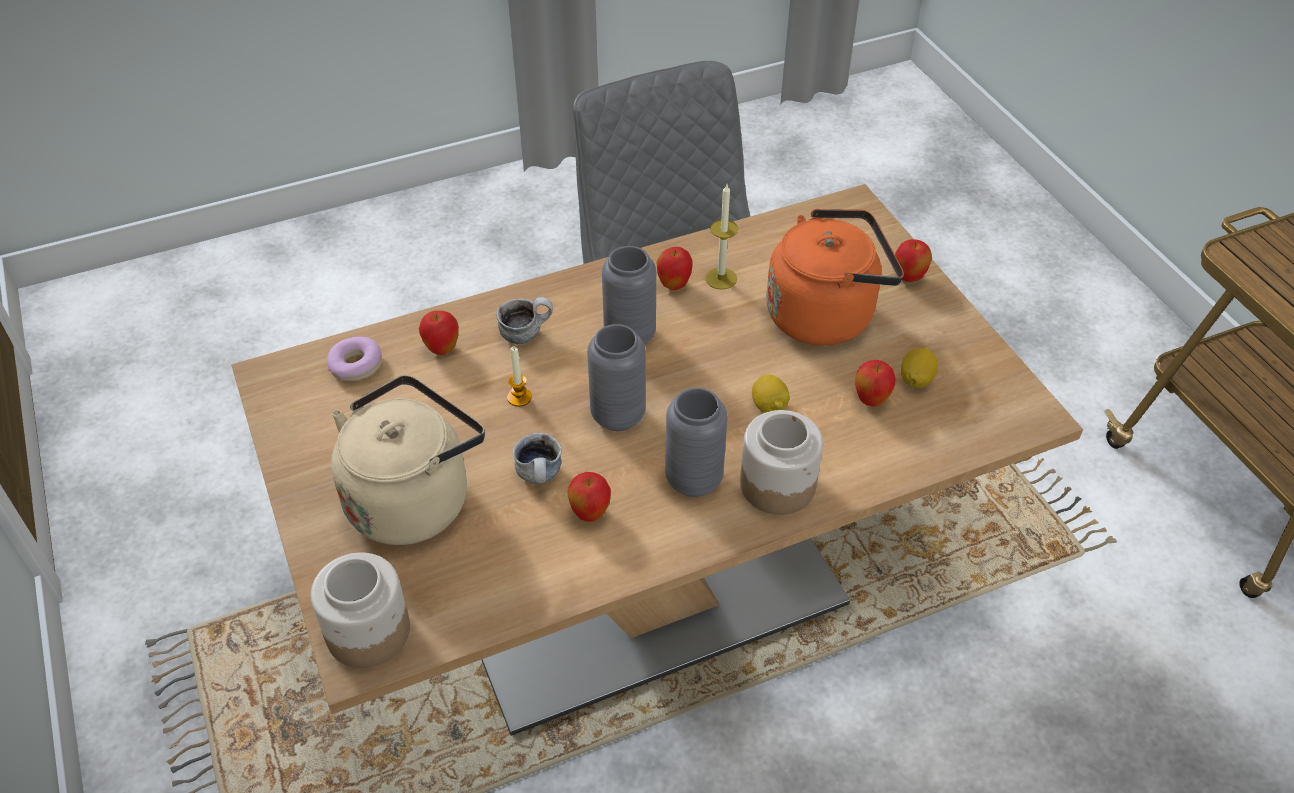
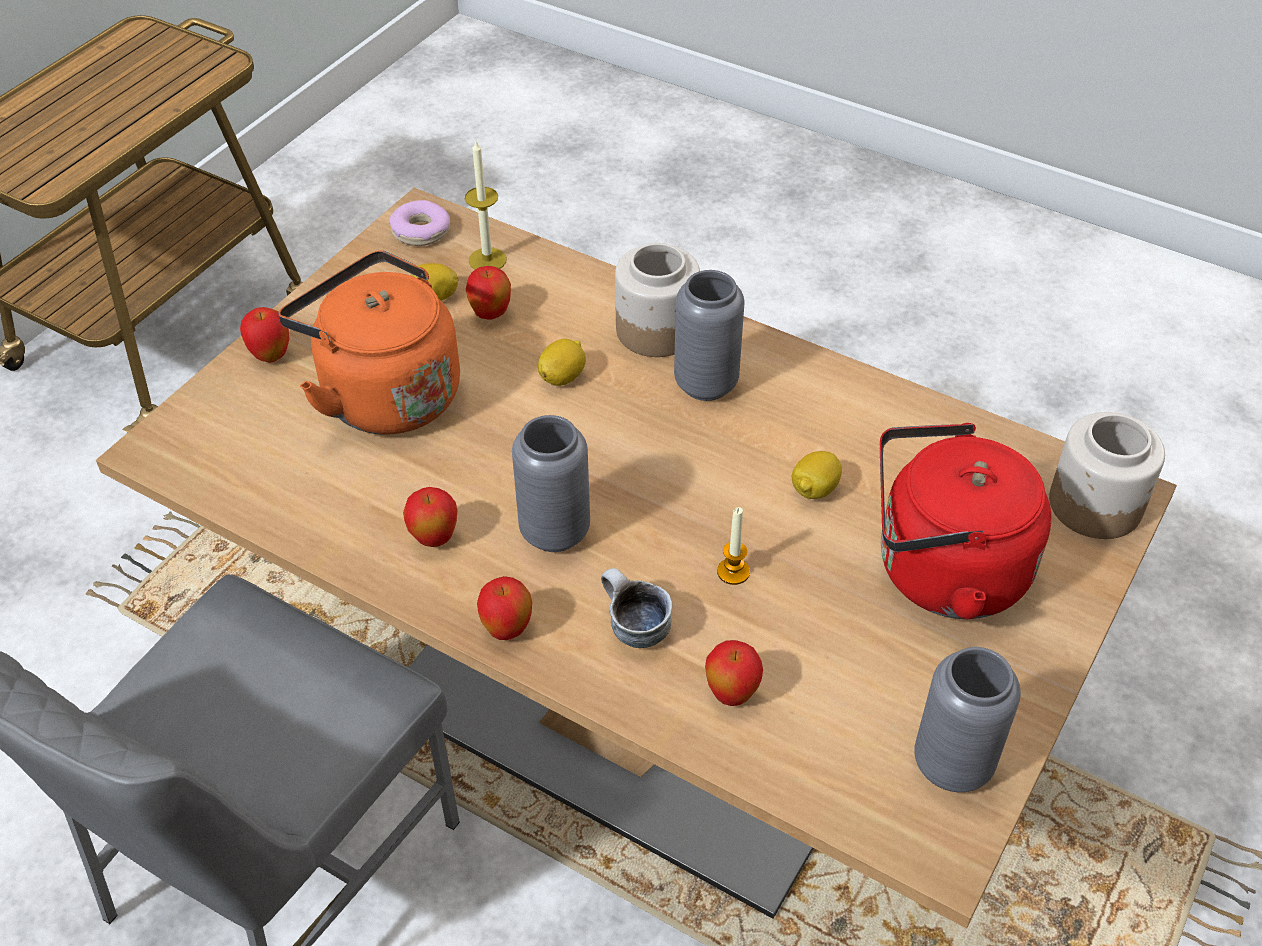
camera: 125 degrees left, 0 degrees up
(356, 365) = (837, 765): donut -> donut (421, 231)
(413, 498) = (941, 572): beige kettle -> red kettle
(541, 478) = (814, 489): mug -> lemon
(590, 513) = (816, 431): apple -> apple (507, 630)
(618, 416) = (680, 478): grey vase -> grey vase (952, 764)
(721, 278) = (388, 503): candle -> candle (487, 260)

